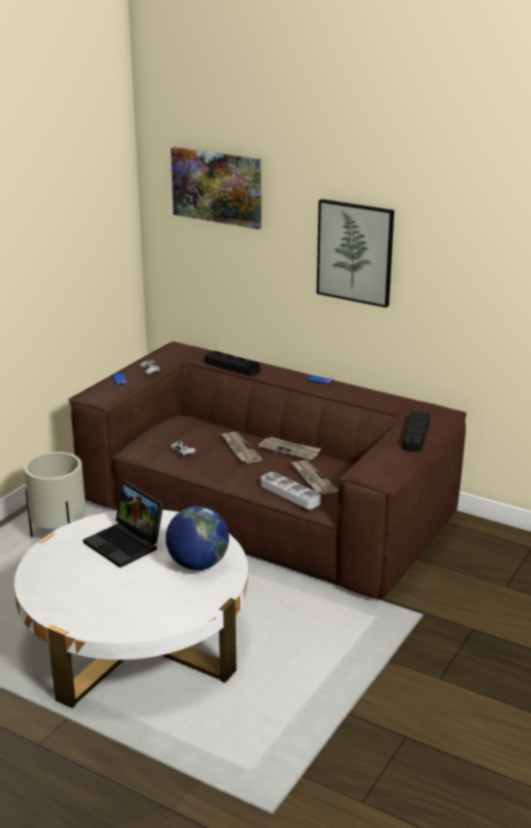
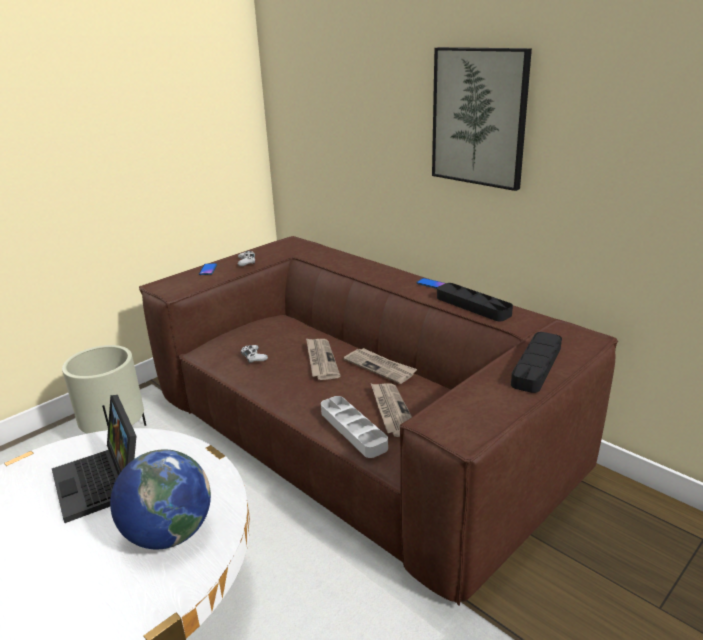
camera: 15 degrees right, 0 degrees up
(217, 187) = (329, 51): picture -> none
(232, 366) = (338, 263): black tray -> black tray (473, 306)

